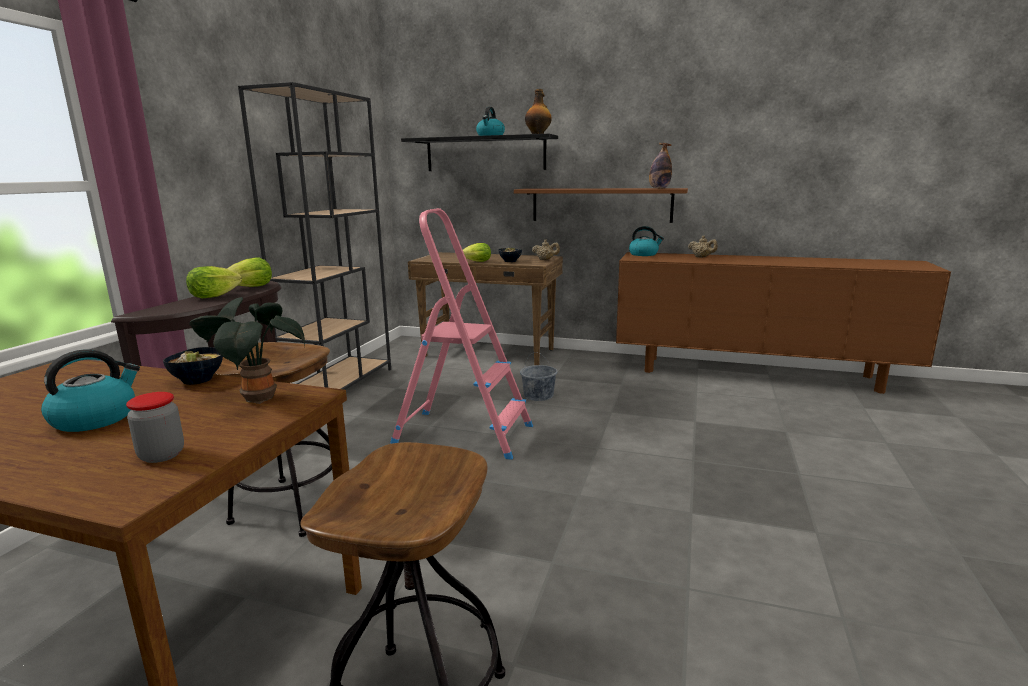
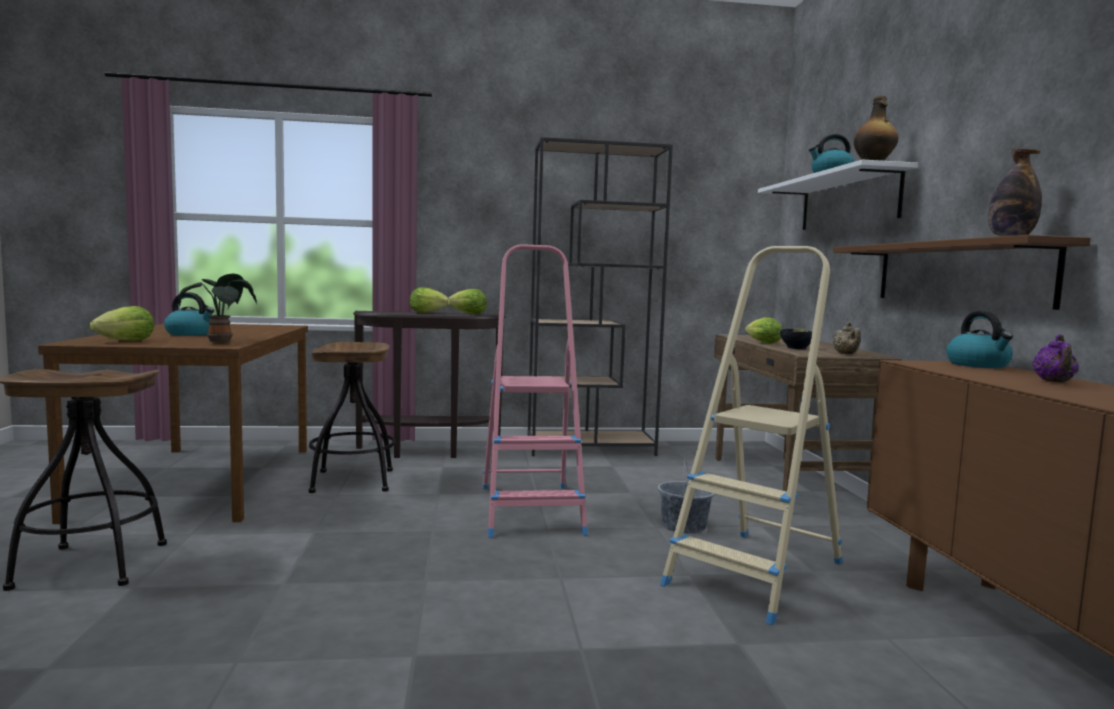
camera: 65 degrees right, 10 degrees down
(161, 455) = (127, 341): jar -> lettuce
(196, 380) = (259, 335): bowl -> none
(485, 154) = (848, 201): black shelf -> white shelf
(617, 397) = (754, 573): none -> beige step ladder
(702, 257) = (1053, 382): beige teapot -> purple teapot

